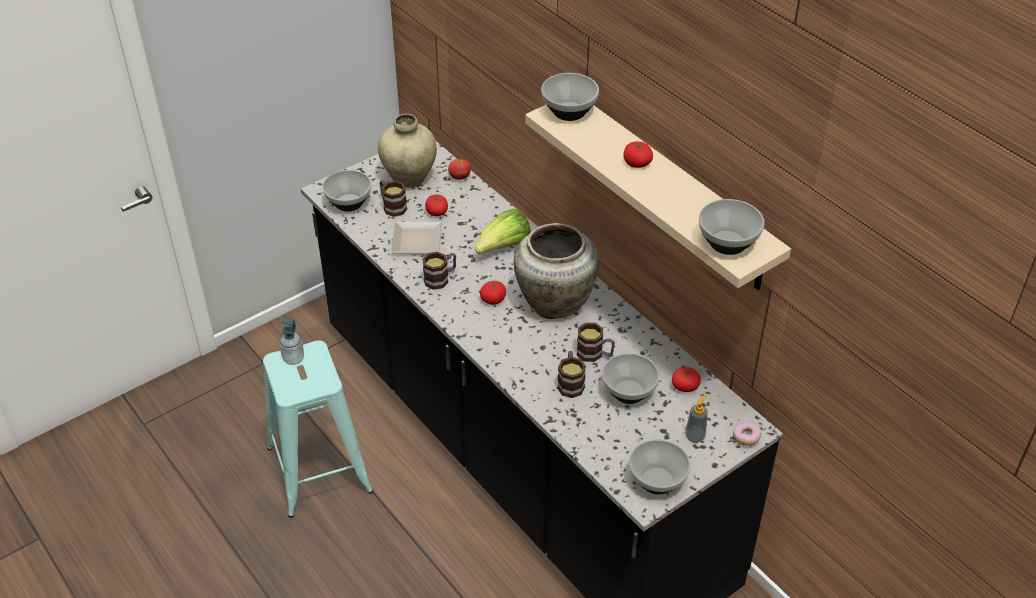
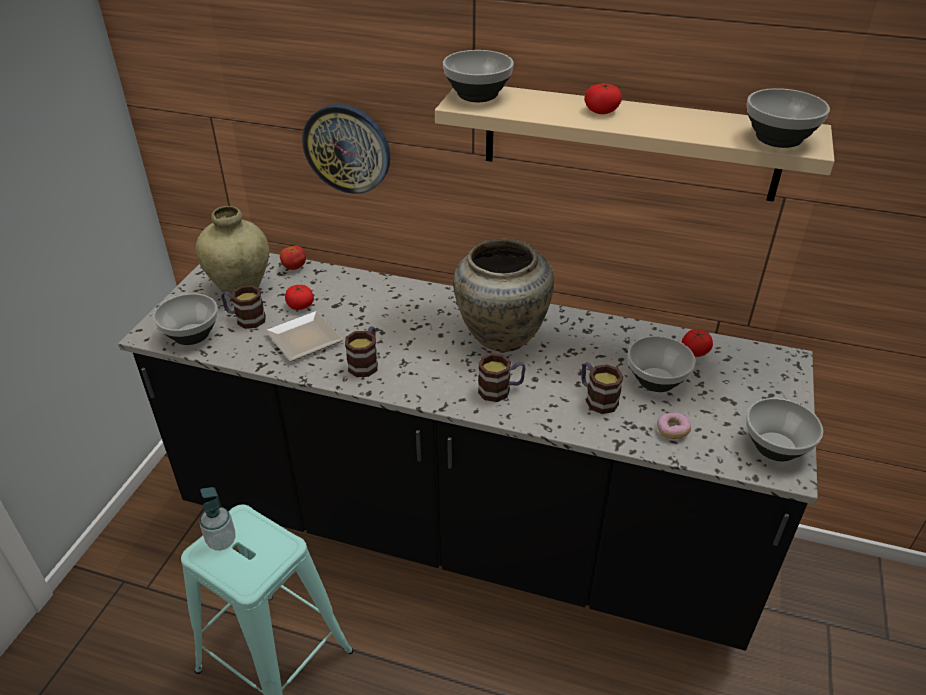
camera: 35 degrees left, 5 degrees down
(493, 299) = (440, 358): tomato -> none
(504, 247) = (401, 308): lettuce -> none
(508, 103) = (347, 148): none -> wall clock
(595, 354) = (589, 362): mug -> mug (501, 390)
(695, 436) = (754, 389): soap dispenser -> none
(746, 438) = (793, 369): donut -> donut (672, 431)

